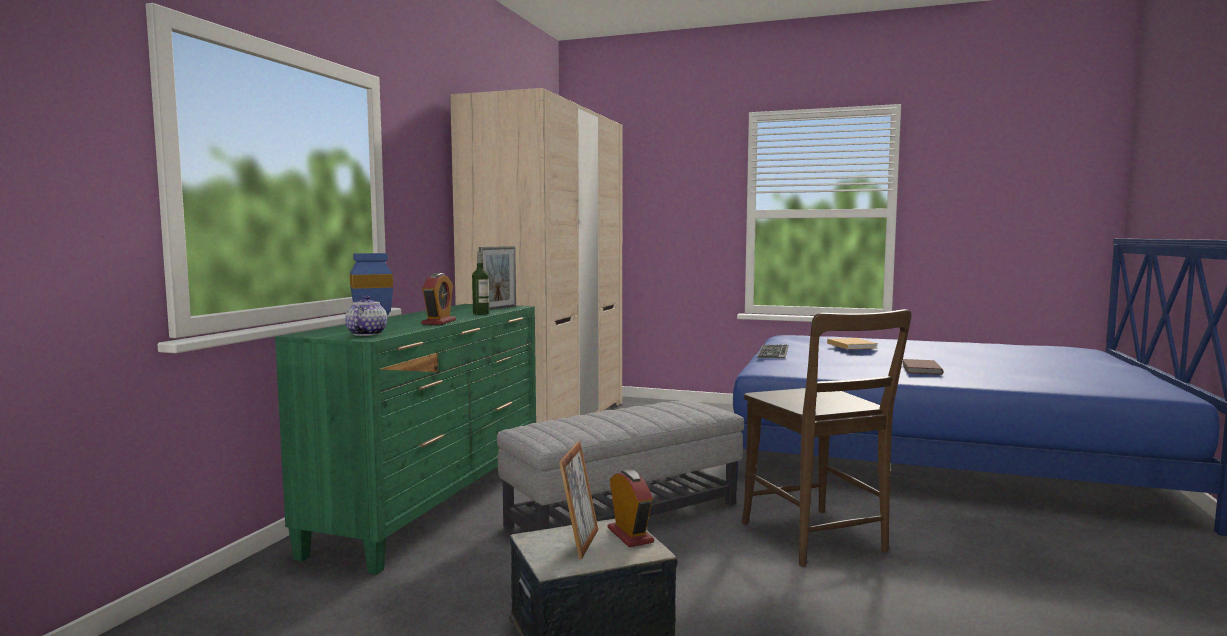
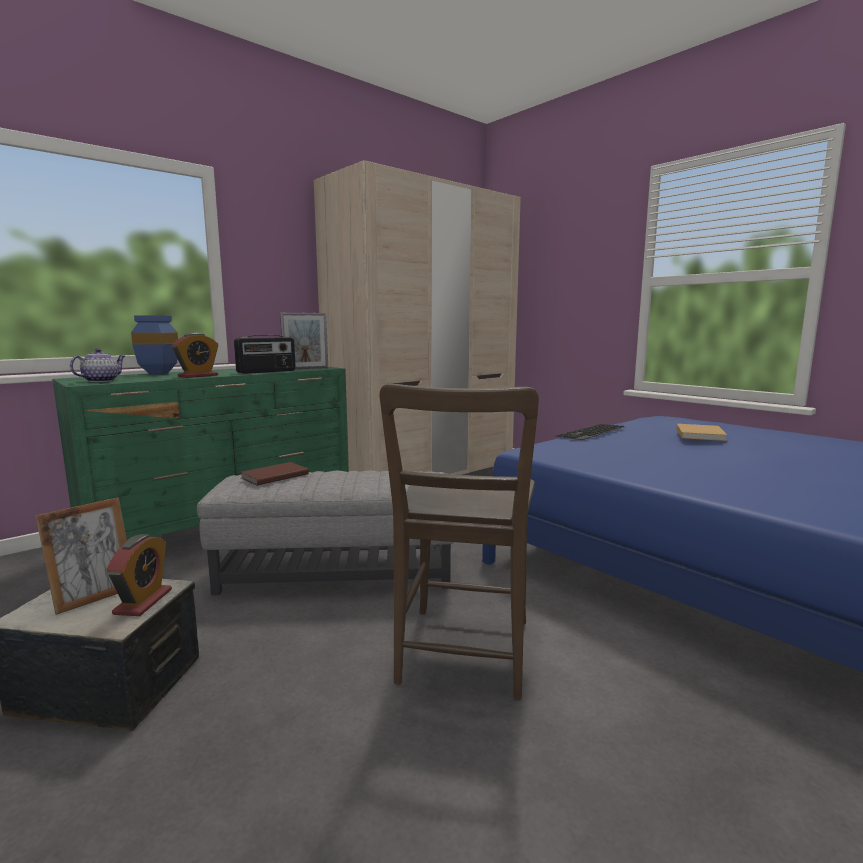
camera: 30 degrees right, 5 degrees up
(481, 314) = (267, 372): bottle -> radio
(920, 369) = (721, 474): brown book -> brown book (273, 476)

